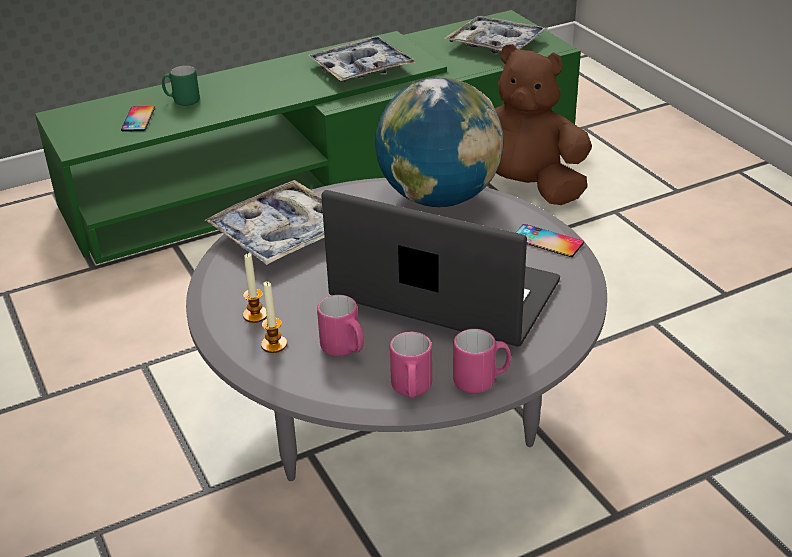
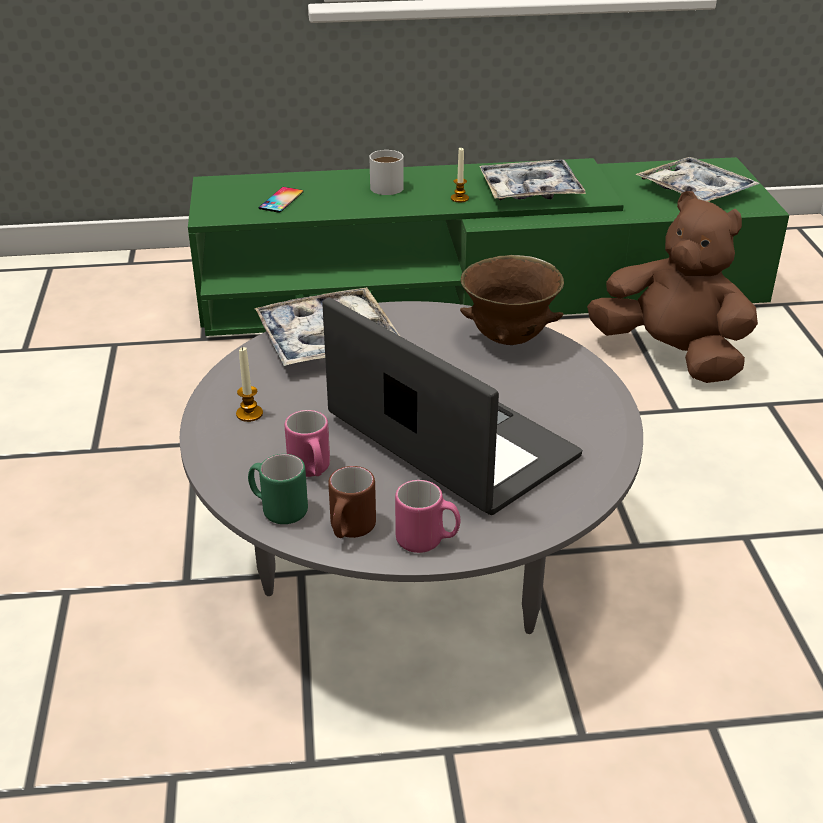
camera: 20 degrees right, 0 degrees up
(182, 101) = (333, 190): green mug -> green mug (278, 509)
(226, 87) = (383, 185): none -> white mug
(274, 344) = (247, 447): candle -> candle (459, 198)
(411, 390) = (350, 530): pink mug -> brown mug
(439, 198) = (509, 339): globe -> brown bowl
(547, 241) = (596, 410): phone -> none

